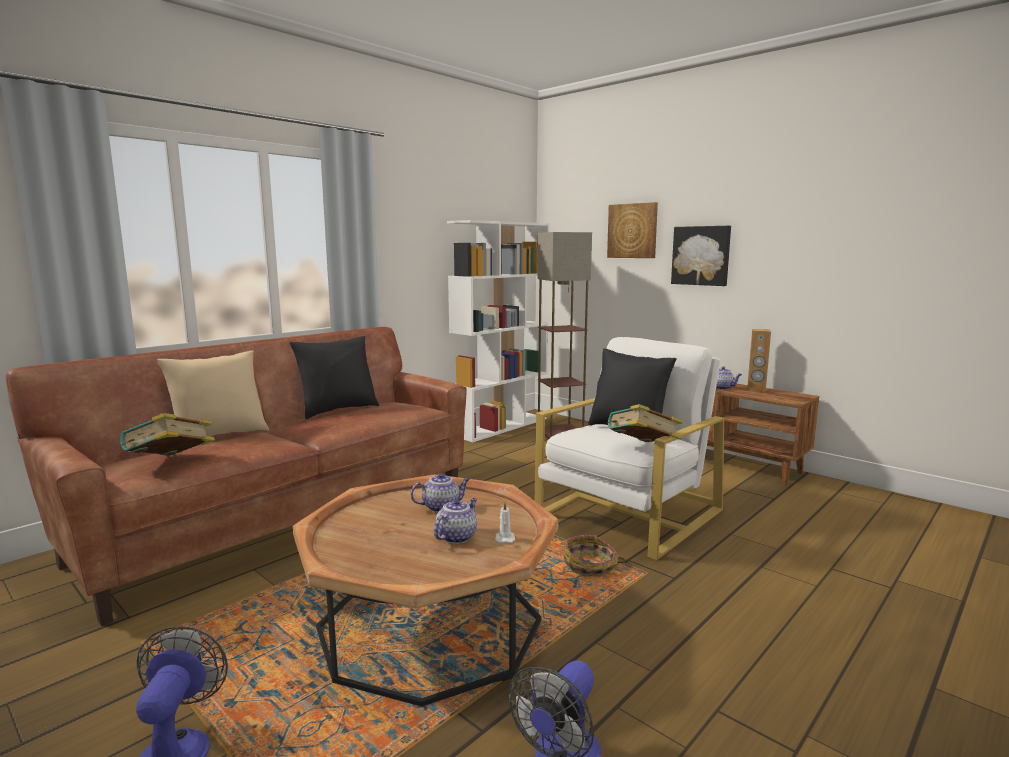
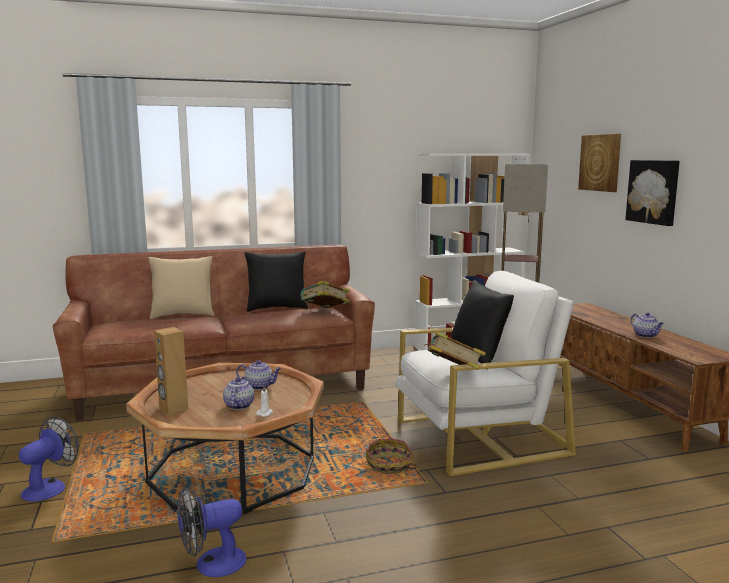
camera: 30 degrees right, 0 degrees up
(171, 463) = (129, 326): book -> book (325, 312)
(456, 537) = (238, 405): teapot -> teapot turned 60 degrees counterclockwise
(756, 389) = (683, 342): brown speaker -> brown speaker (173, 409)

